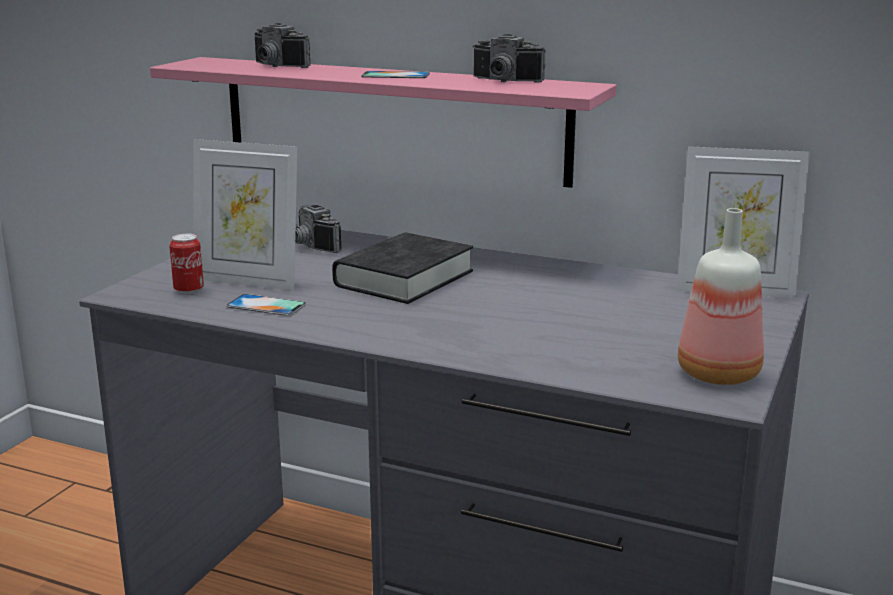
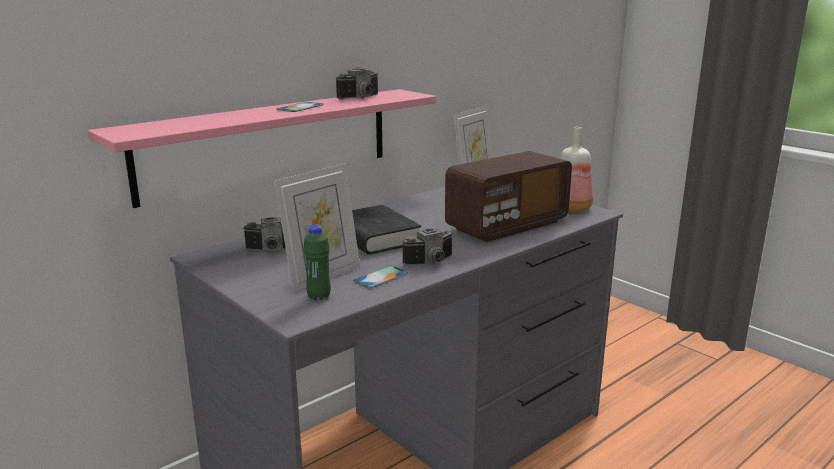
camera: 65 degrees left, 0 degrees up
(189, 290) = (319, 296): can -> green bottle
(275, 66) = (199, 120): camera -> camera (432, 262)
(550, 340) = (507, 225): none -> radio

